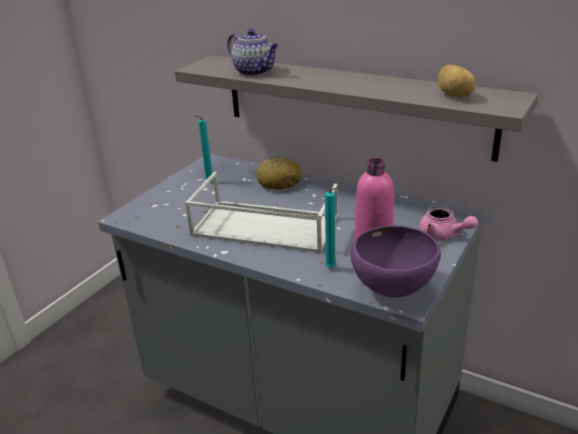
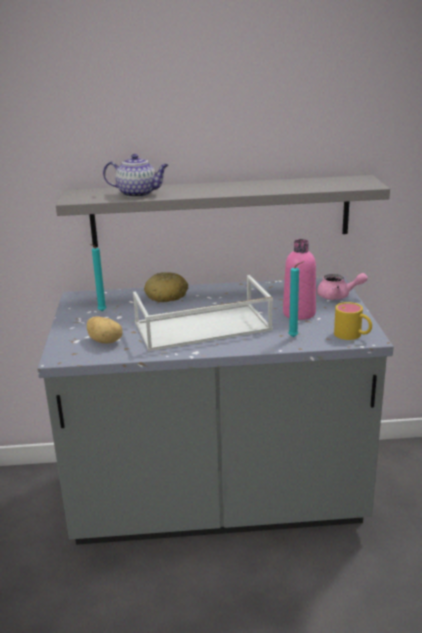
camera: 35 degrees left, 5 degrees down
(393, 290) = (353, 335): purple bowl -> yellow mug
(455, 95) = (325, 183): potato -> potato (105, 341)

